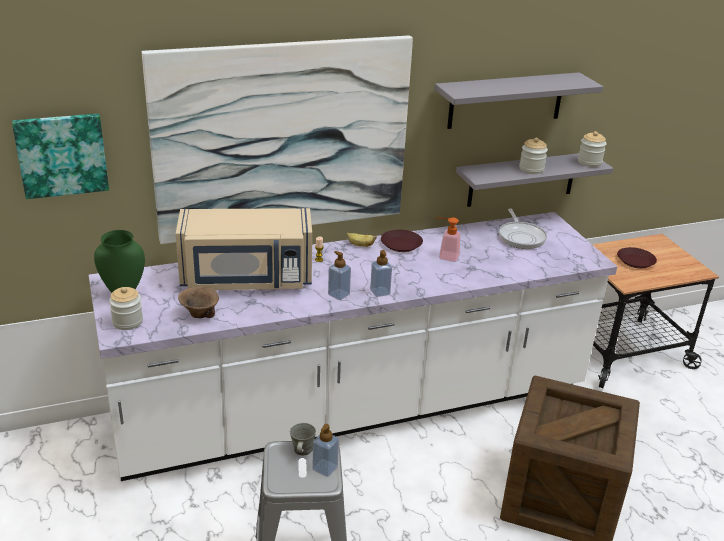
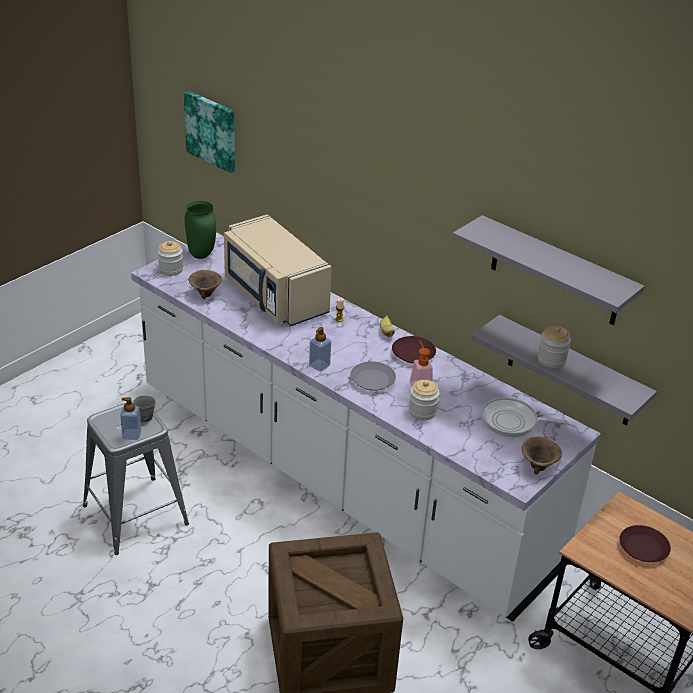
camera: 60 degrees right, 5 degrees up
(283, 139) = (350, 198): picture -> none
(338, 294) = (294, 346): soap dispenser -> none
(422, 274) = (372, 380): none -> grey plate
(521, 237) = (512, 422): frying pan -> frying pan turned 45 degrees clockwise
(578, 246) = (538, 466): none -> brown bowl
(589, 162) = (623, 395): jar -> jar (422, 411)

